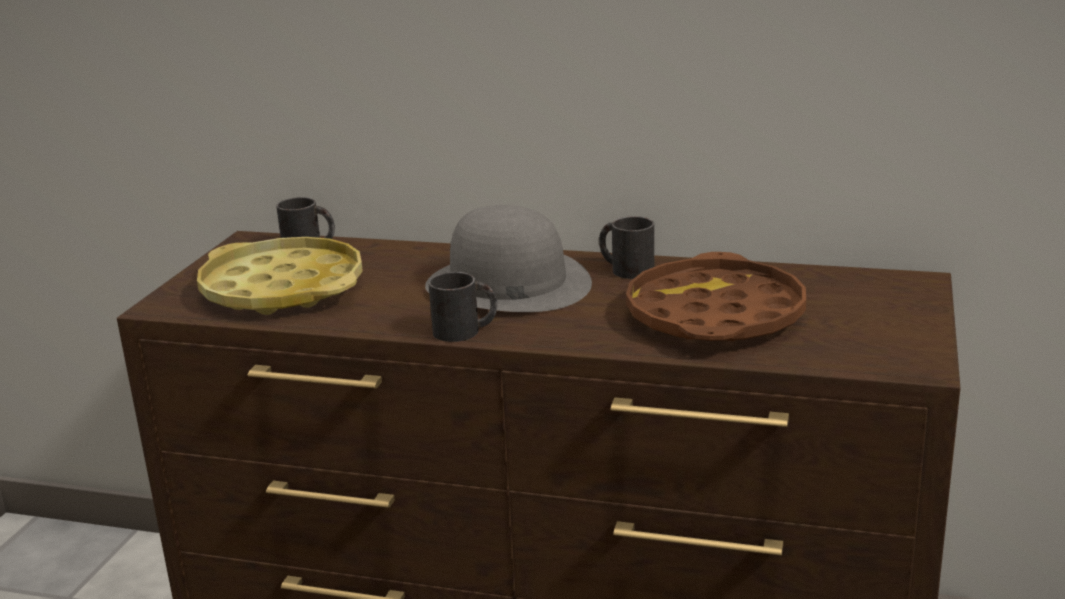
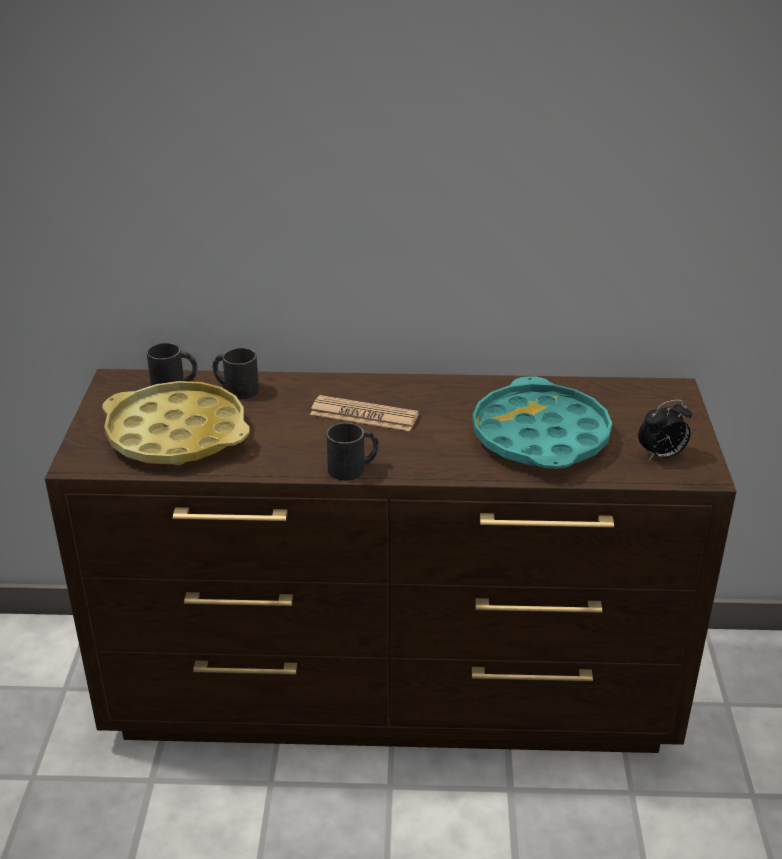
camera: 15 degrees left, 10 degrees up
(507, 284) = (364, 415): grey hat -> newspaper
(625, 269) = (451, 391): black mug -> black mug (235, 389)
(714, 316) = (540, 436): brown tray -> turquoise tray
(869, 344) = (661, 456): none -> alarm clock

